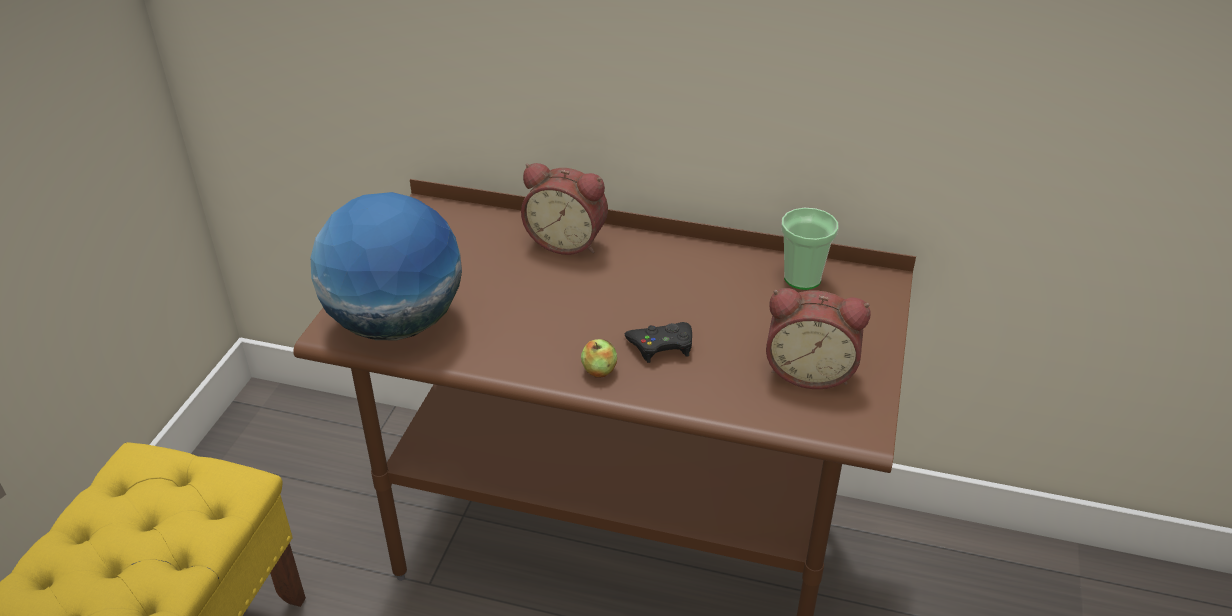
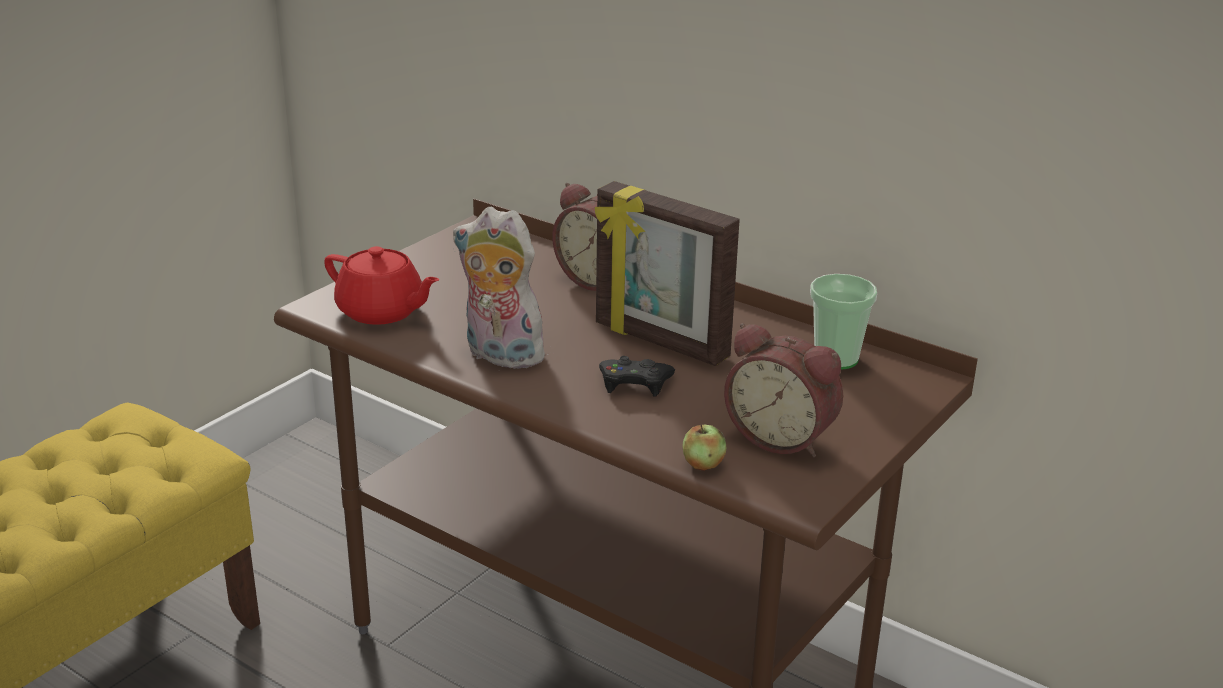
camera: 20 degrees right, 10 degrees down
(396, 323) = (382, 312): globe -> red teapot
(530, 346) = (499, 356): none -> plush toy
(599, 370) = (554, 389): apple -> apple (703, 464)
(655, 296) = (660, 342): none -> picture frame

